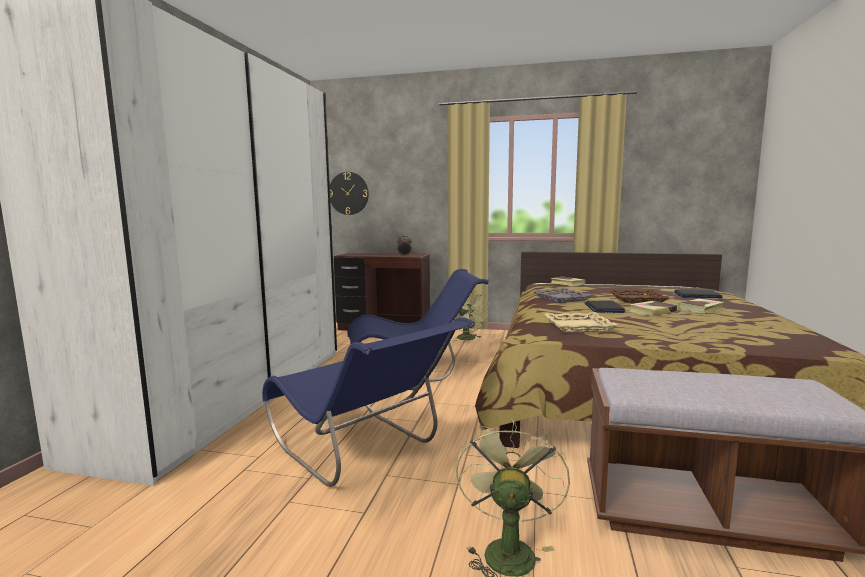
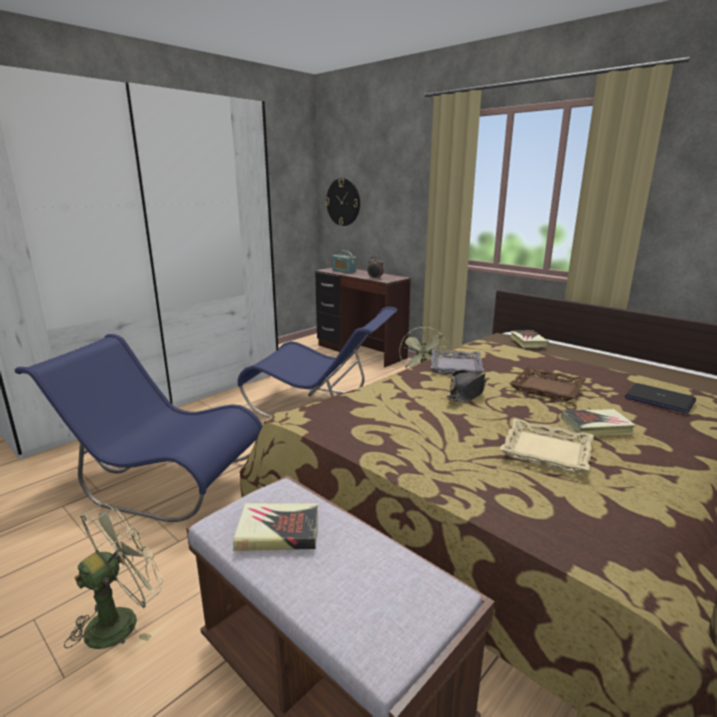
camera: 30 degrees right, 10 degrees up
(362, 254) = (344, 271): none -> radio
(362, 451) = (161, 481): blue chair -> blue chair turned 120 degrees clockwise
(578, 326) = (369, 415): beige tray -> beige tray (546, 451)
(604, 308) = (467, 393): laptop -> black hat
(652, 311) = (513, 414): book -> book (278, 532)

